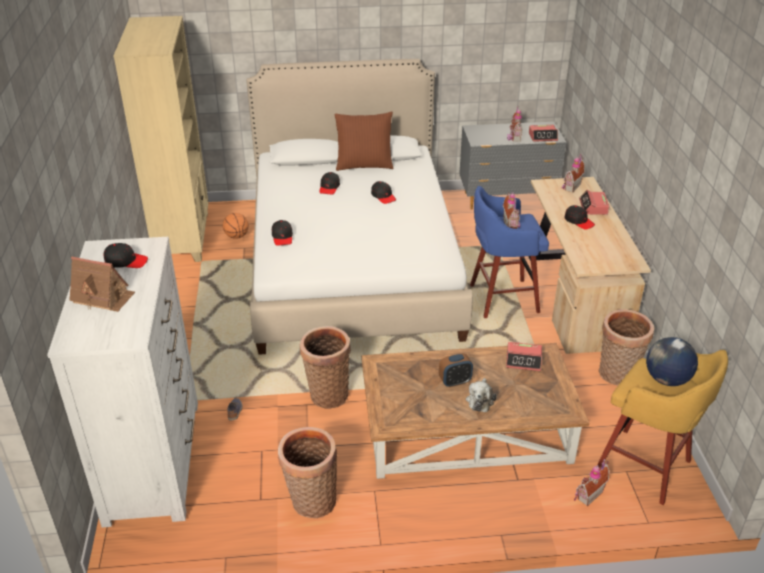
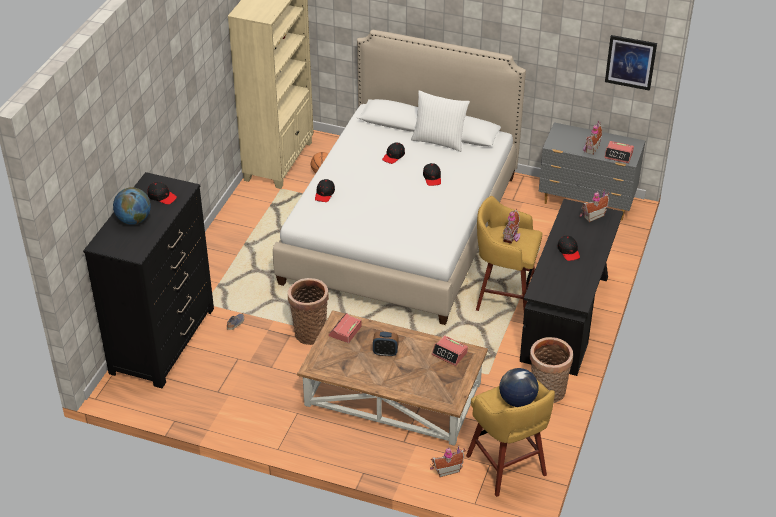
camera: 25 degrees right, 5 degrees up
(103, 297) = (134, 220): toy house -> globe
(154, 460) = (163, 340): white dresser -> black dresser
(311, 501) = (250, 405): basket -> none
(364, 165) = (439, 141): brown pillow -> white pillow
(480, 400) = (393, 372): plush toy -> none
(501, 299) = (504, 298): blue stool -> yellow stool
(538, 38) = (630, 62): none -> picture
(573, 297) = (568, 316): beige desk -> black desk
(593, 207) = (594, 241): alarm clock -> alarm clock (345, 331)

